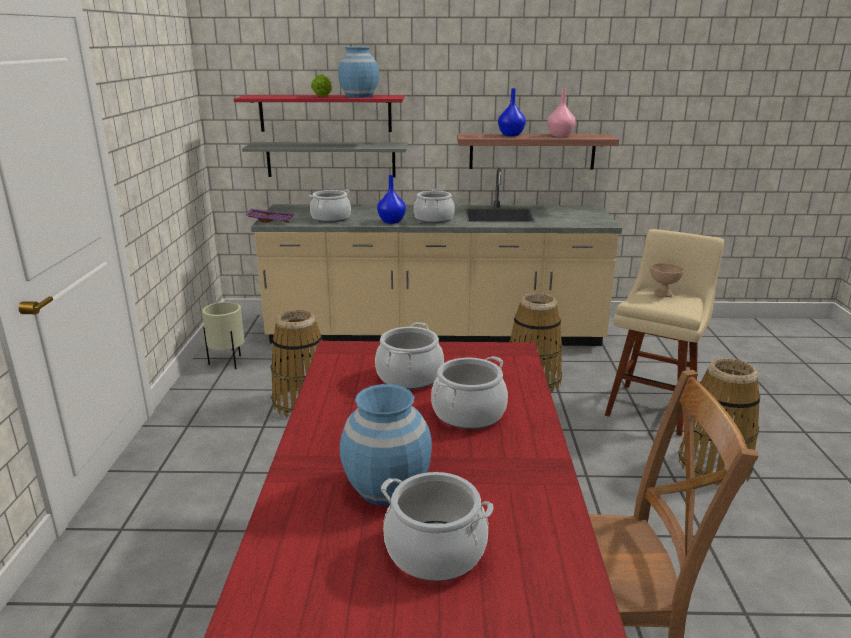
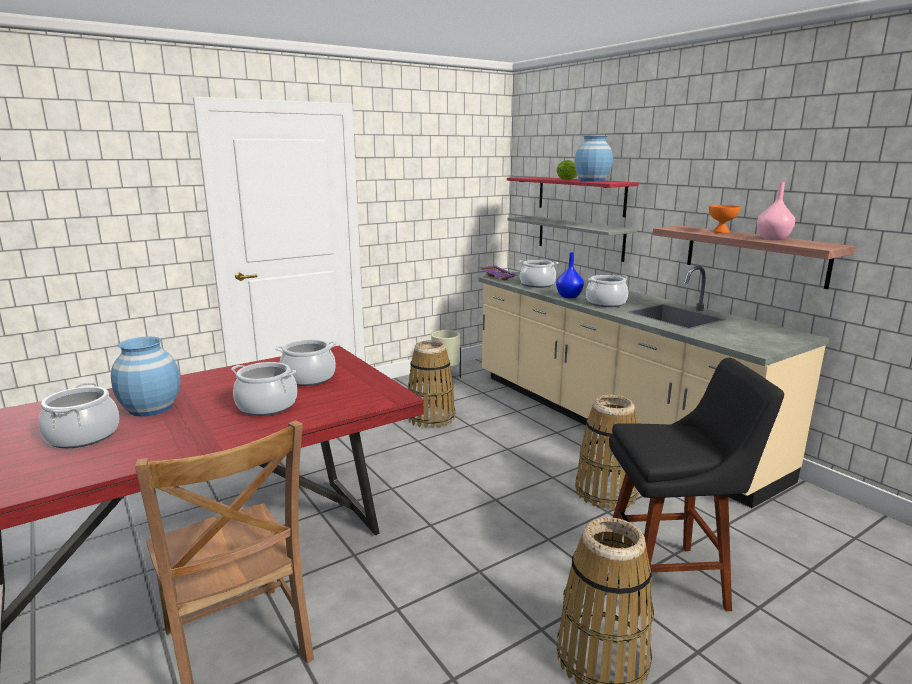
camera: 55 degrees right, 5 degrees down
(511, 135) = (721, 232): blue vase -> orange bowl
(653, 406) = (670, 579): beige stool -> black stool
(662, 294) = (682, 435): beige bowl -> none

